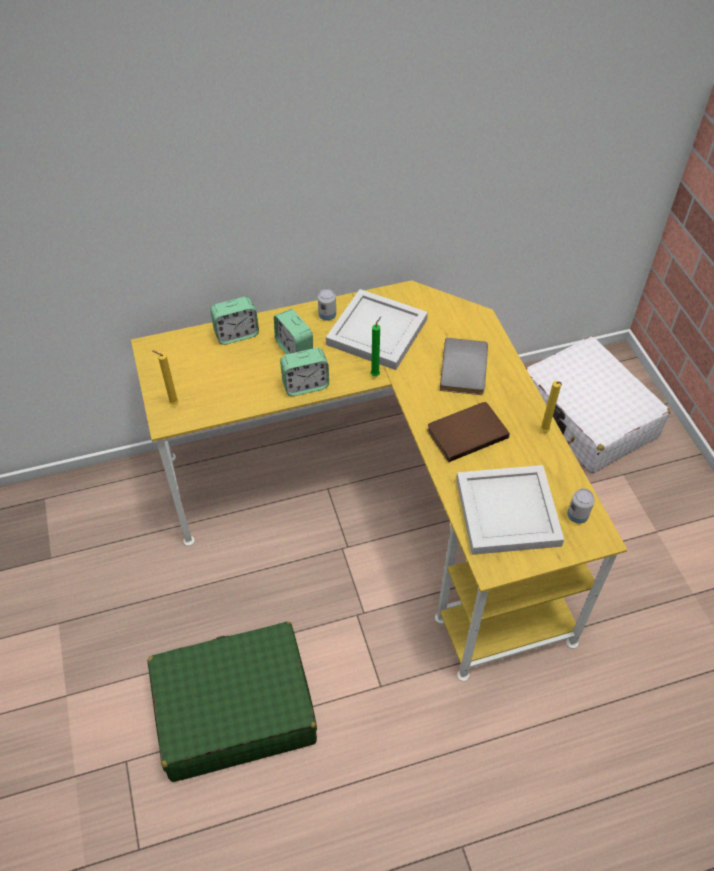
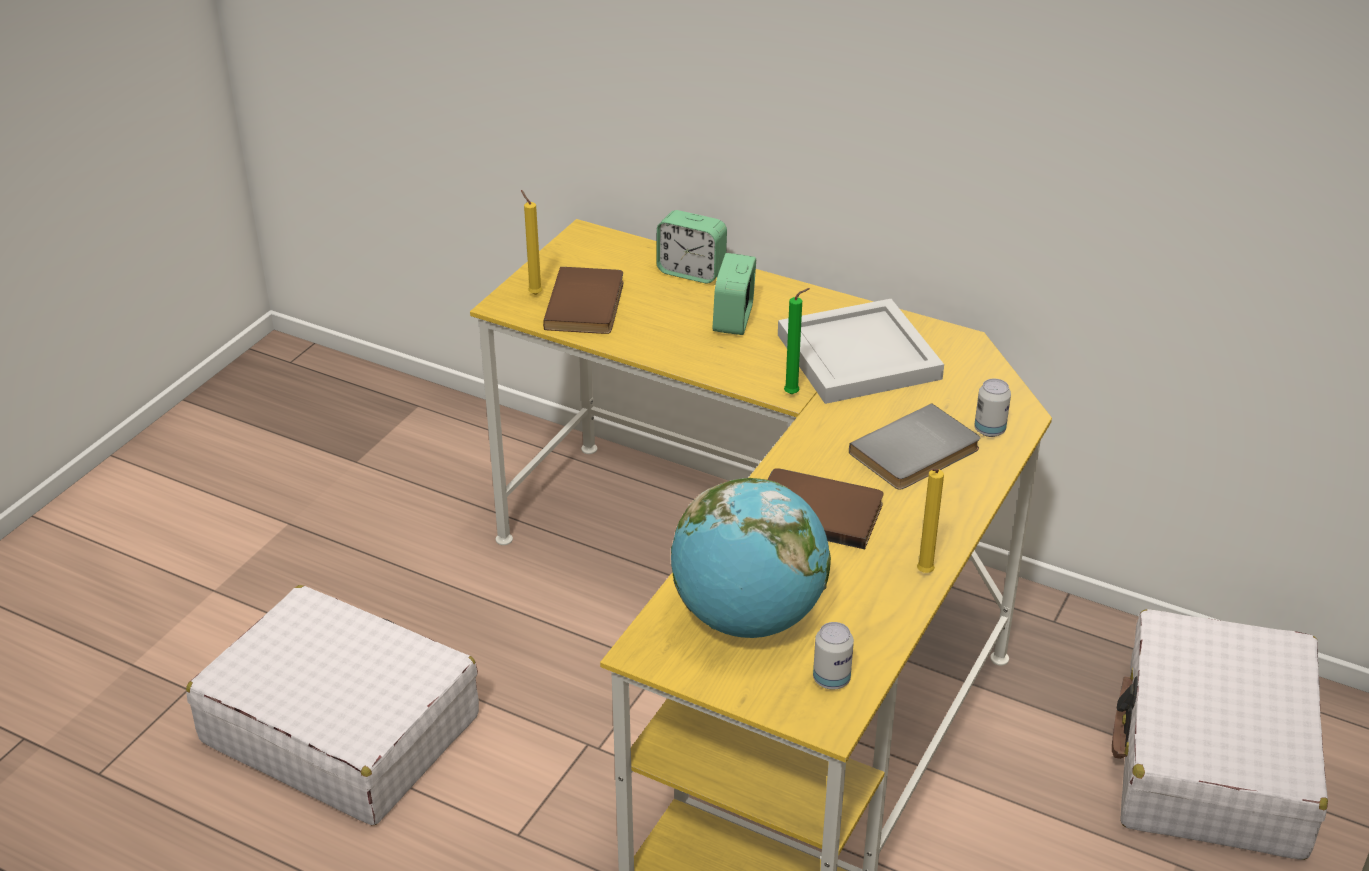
camera: 45 degrees right, 15 degrees down
(210, 391) = (588, 305): none -> brown book
(234, 709) = (340, 728): green suitcase -> white suitcase
(305, 385) = (696, 357): alarm clock -> none
(327, 316) = (821, 310): can -> can (989, 430)
(509, 513) = (748, 618): white tray -> globe

